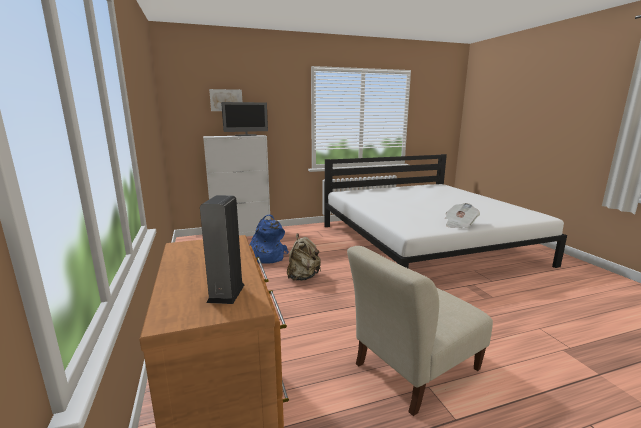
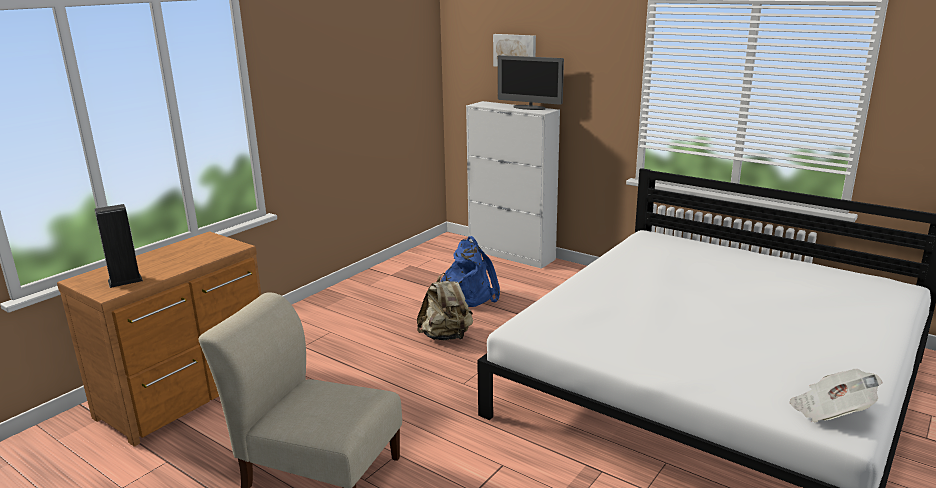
camera: 55 degrees right, 5 degrees up
(459, 224) = (620, 356): newspaper -> newspaper (830, 412)

